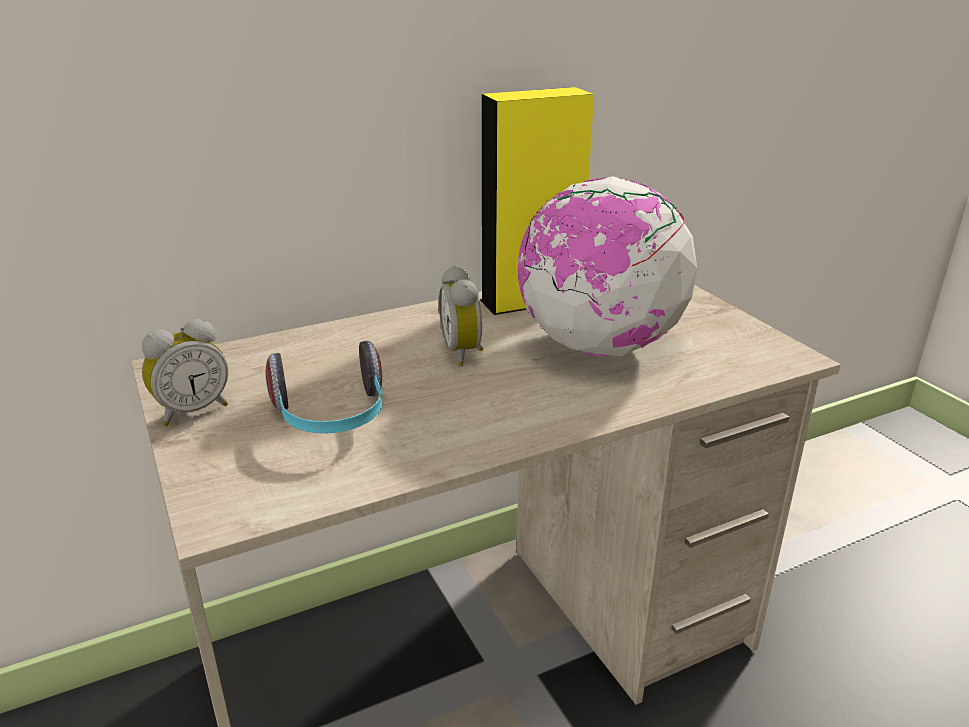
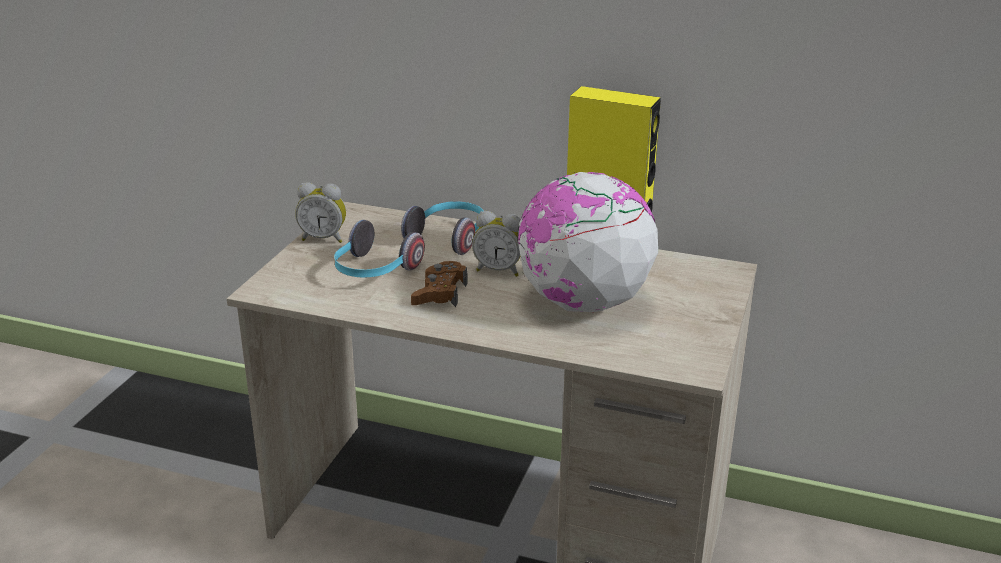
camera: 45 degrees right, 0 degrees up
(350, 344) = (449, 238): none -> headphones
(453, 404) = (440, 293): none -> brown game controller
(464, 353) = (499, 270): alarm clock -> alarm clock turned 105 degrees counterclockwise

